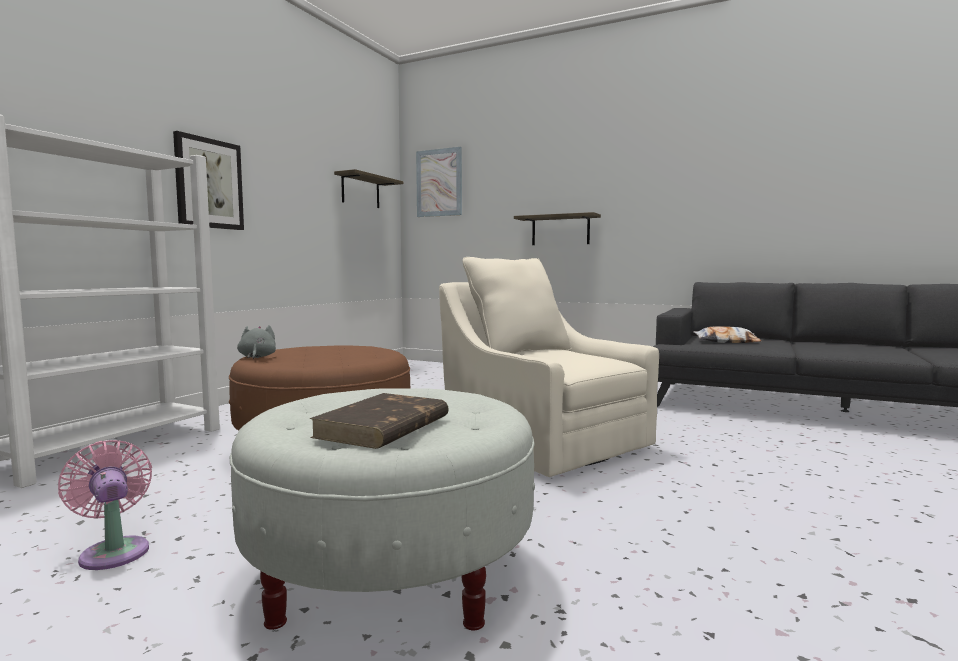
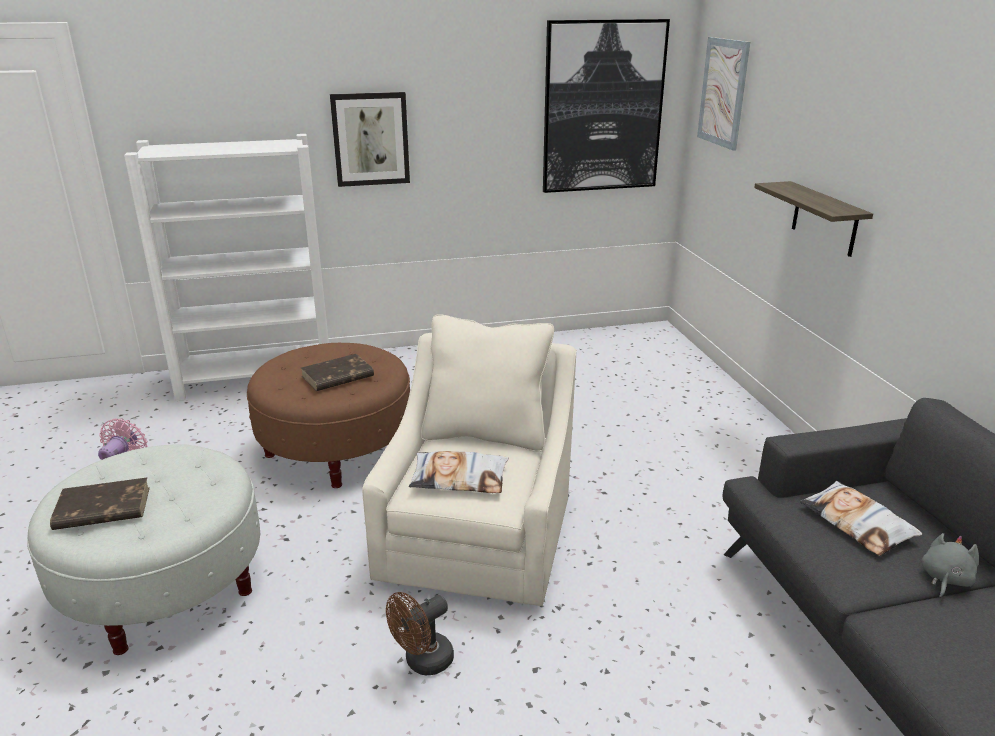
camera: 50 degrees right, 20 degrees up
(257, 357) = (291, 356): grey plush toy -> grey plush toy (944, 579)
(341, 354) = (337, 376): none -> brown book
(360, 191) = (603, 107): shelf -> picture
(574, 359) = (459, 478): none -> pillow
(672, 490) = (423, 662): none -> brown fan

